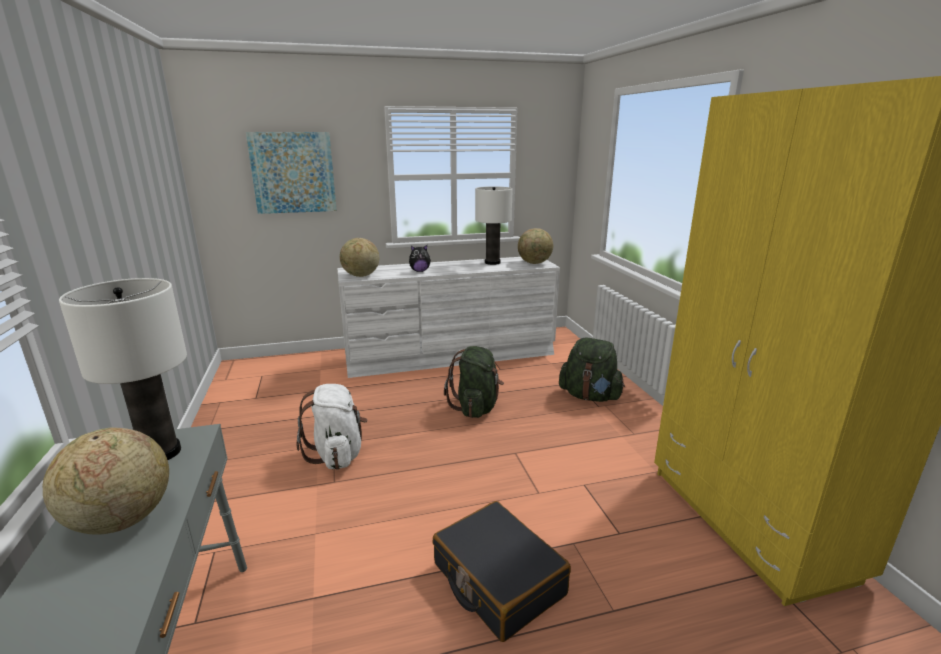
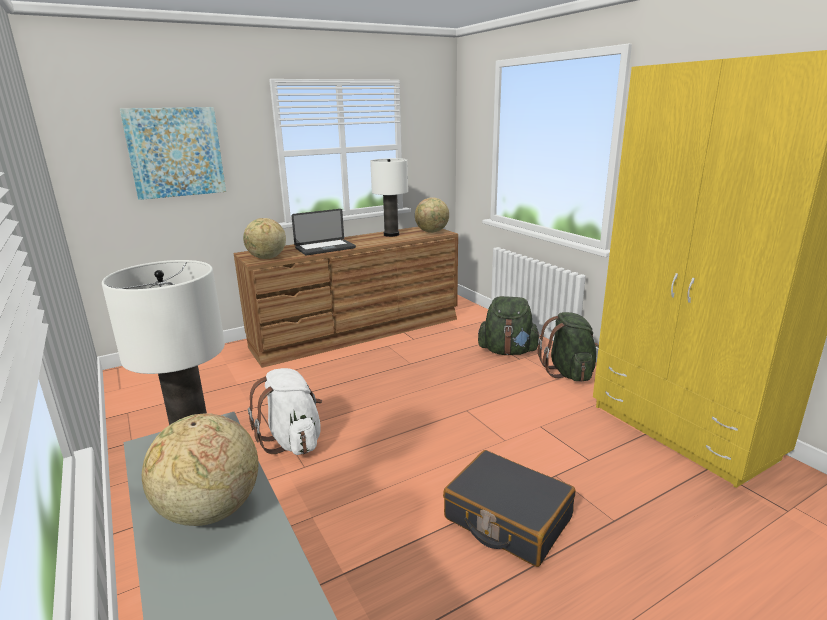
camera: 15 degrees left, 0 degrees up
(419, 271) = (325, 248): plush toy -> laptop
(450, 355) = (357, 332): white dresser -> brown dresser
(476, 407) = (409, 376): green backpack -> green backpack (568, 373)

